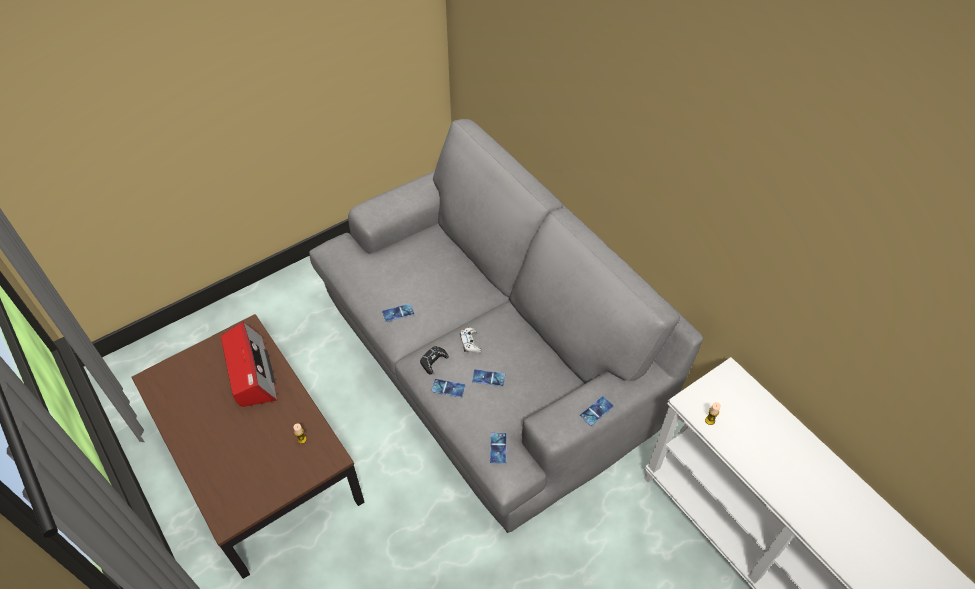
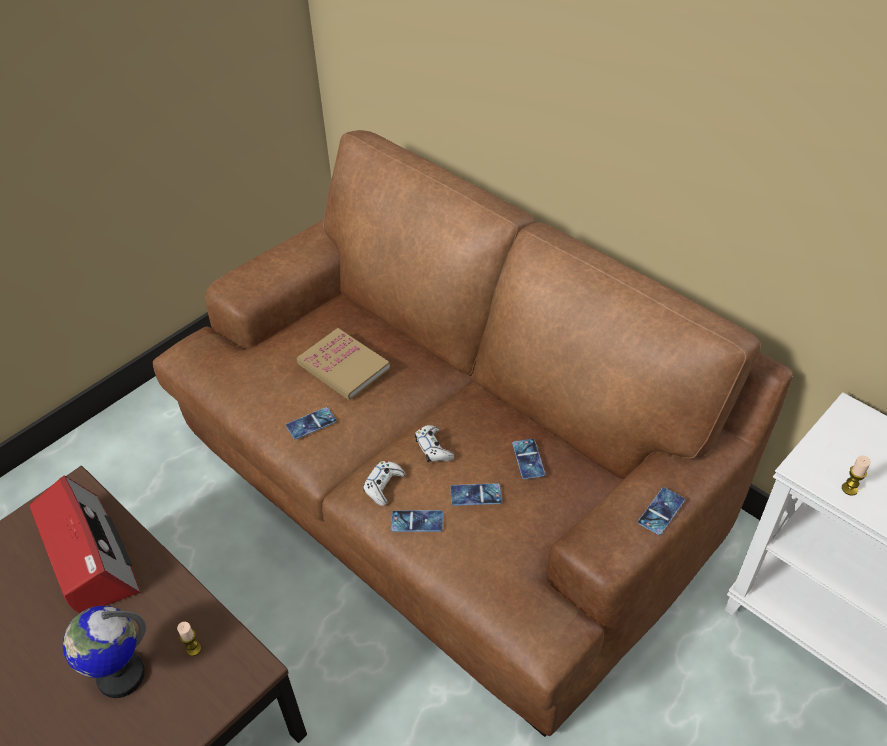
camera: 10 degrees left, 5 degrees down
(258, 447) = (120, 675): none -> globe
(426, 277) = (343, 366): none -> book
(433, 361) = (383, 485): black game controller -> white game controller
(488, 356) = (448, 476): grey sofa -> brown sofa
(498, 448) = (520, 600): phone -> phone (528, 459)

